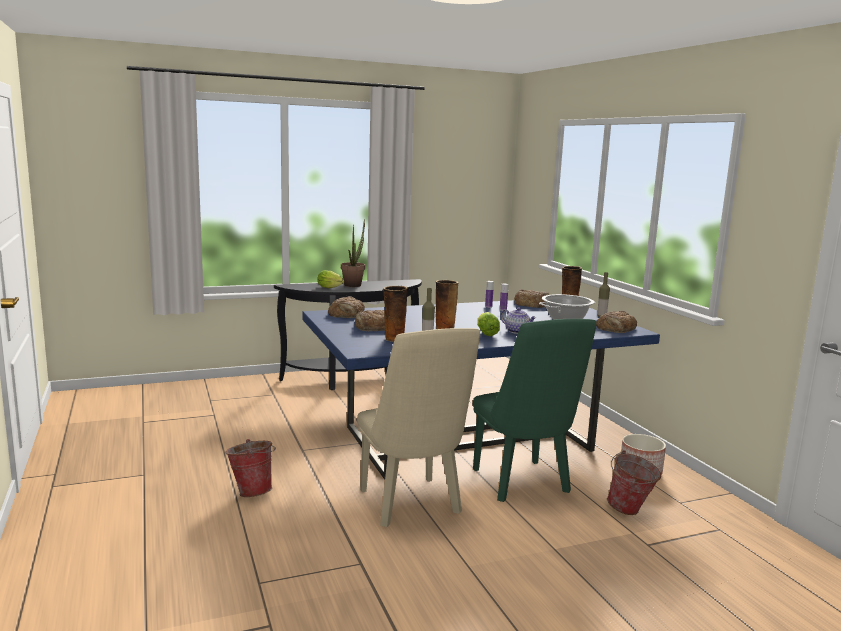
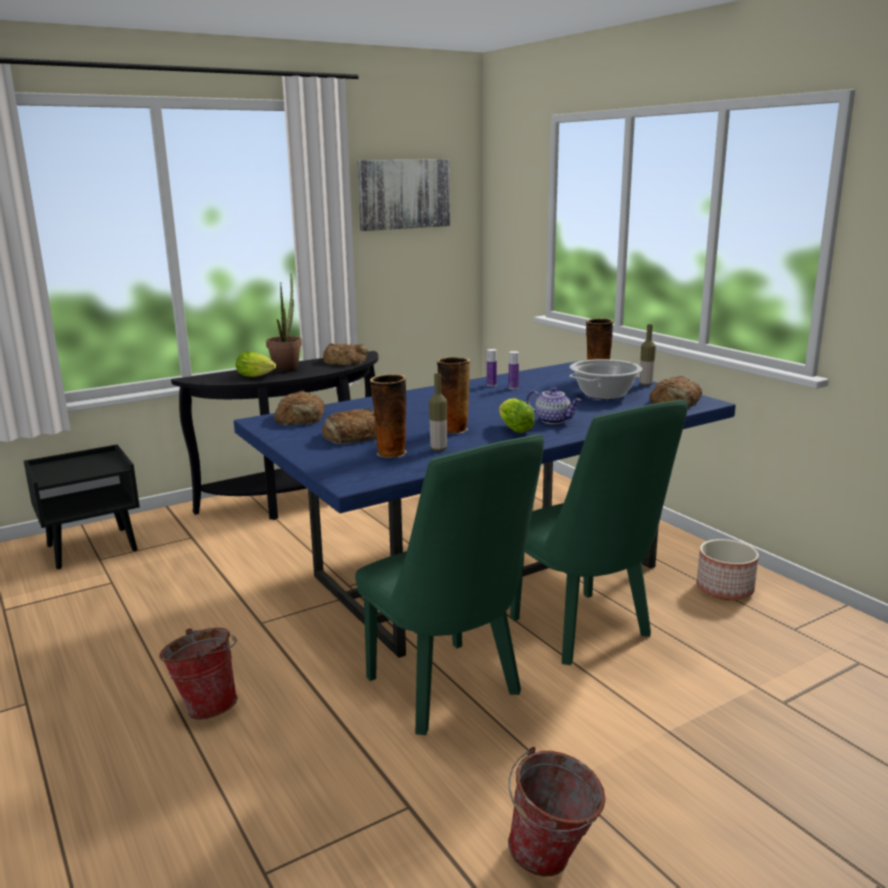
camera: 10 degrees left, 5 degrees up
(207, 393) = (93, 547): none -> black nightstand
(412, 506) = (450, 692): beige chair -> green chair
(453, 170) = (404, 194): none -> picture
(531, 304) = (545, 374): bread -> bread (345, 360)
(630, 511) = (739, 652): bucket -> bucket (553, 861)

